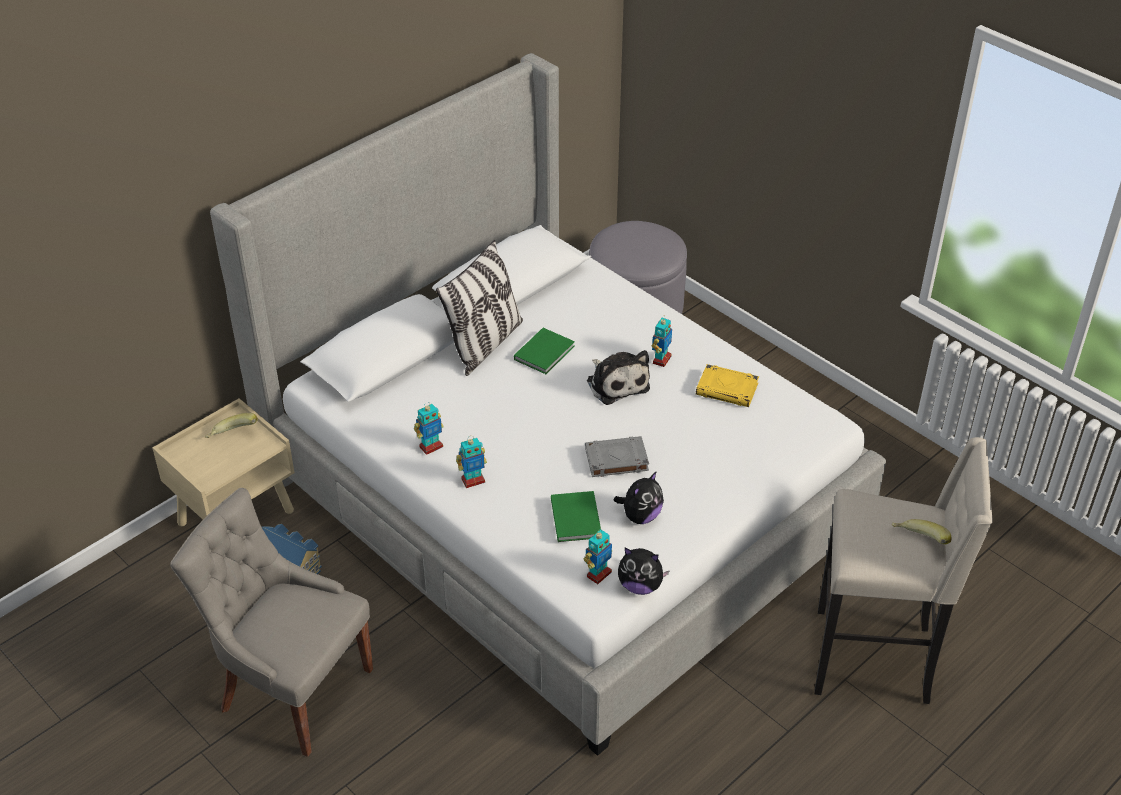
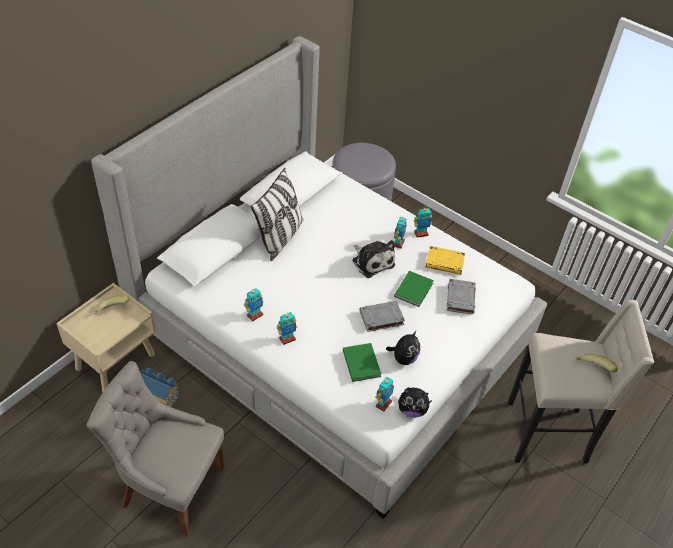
camera: 10 degrees left, 5 degrees up
(546, 352) = (321, 241): green book -> green book (414, 289)
(698, 347) = (421, 233): none -> toy robot
(741, 439) = (460, 298): none -> grey book

